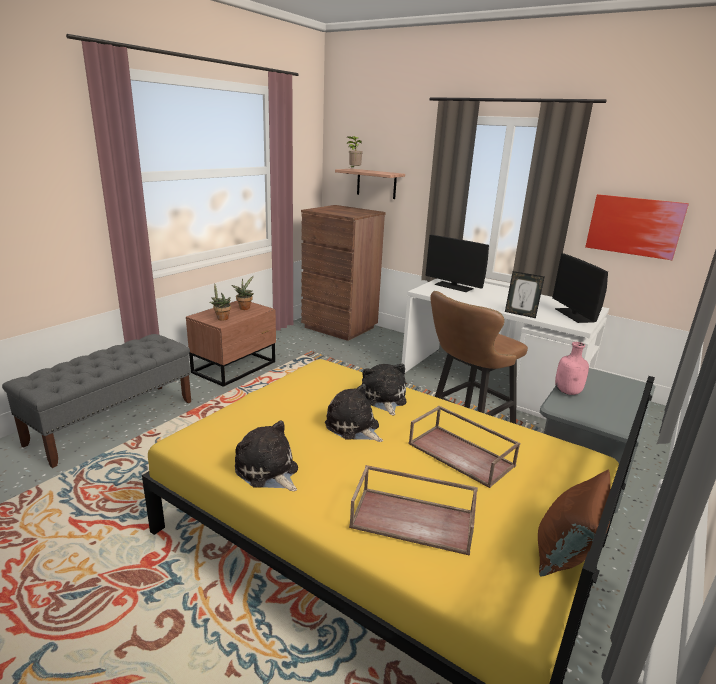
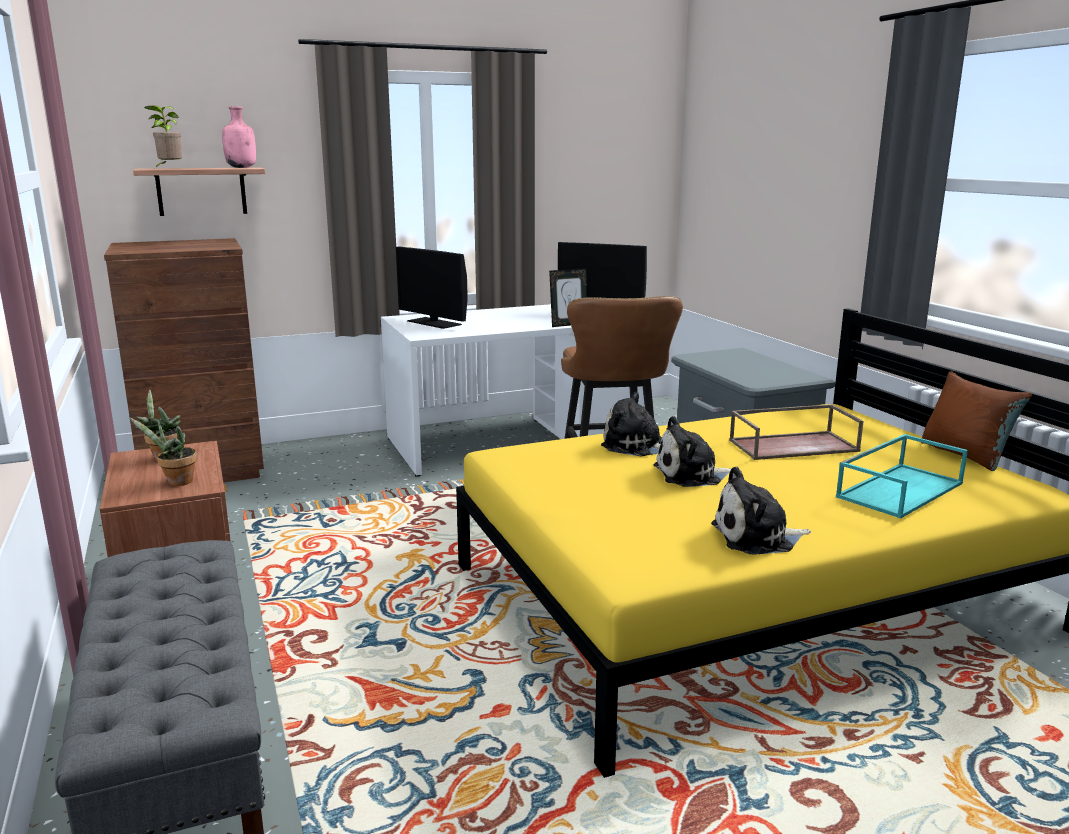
camera: 55 degrees left, 5 degrees down
(414, 519) = (899, 489): brown tray -> turquoise tray
(453, 286) = (434, 323): monitor -> monitor turned 60 degrees clockwise
(568, 392) = (729, 372): pink bottle -> pink bottle (242, 167)
(634, 226) = (592, 200): picture -> none

